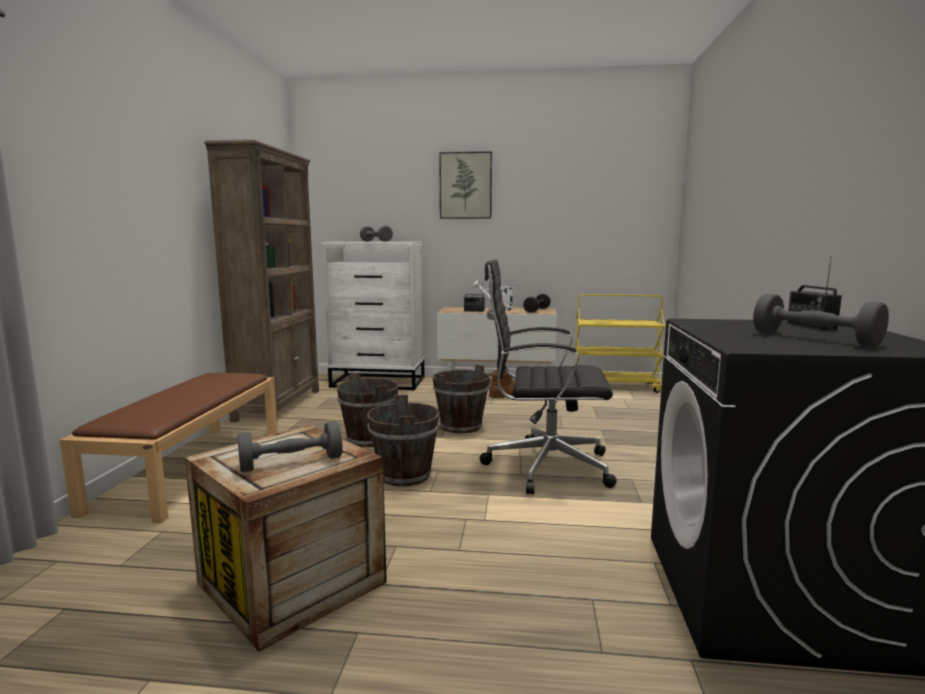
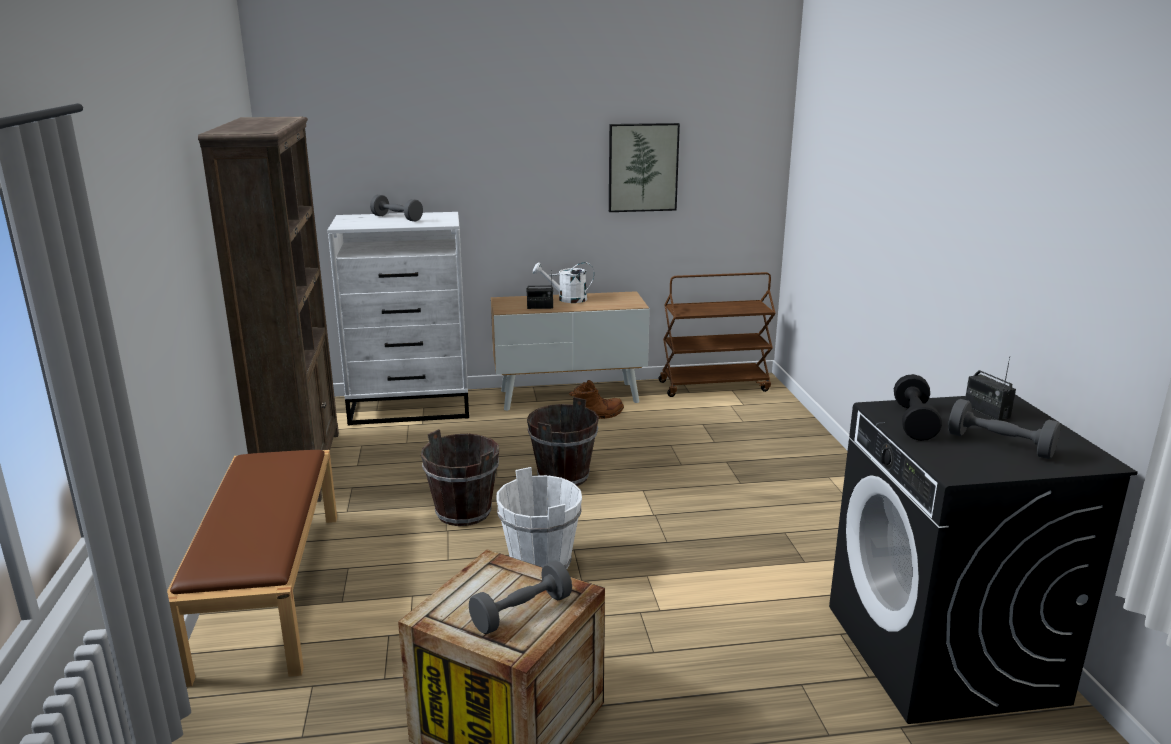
camera: 15 degrees left, 10 degrees up
(404, 475) = (540, 563): brown bucket -> white bucket
(465, 185) = (515, 132): picture -> picture (643, 167)
(537, 310) = (618, 299): black dumbbell -> black dumbbell (914, 422)
(544, 466) = (687, 526): black office chair -> none
(615, 387) = (714, 386): yellow cart -> brown cart

